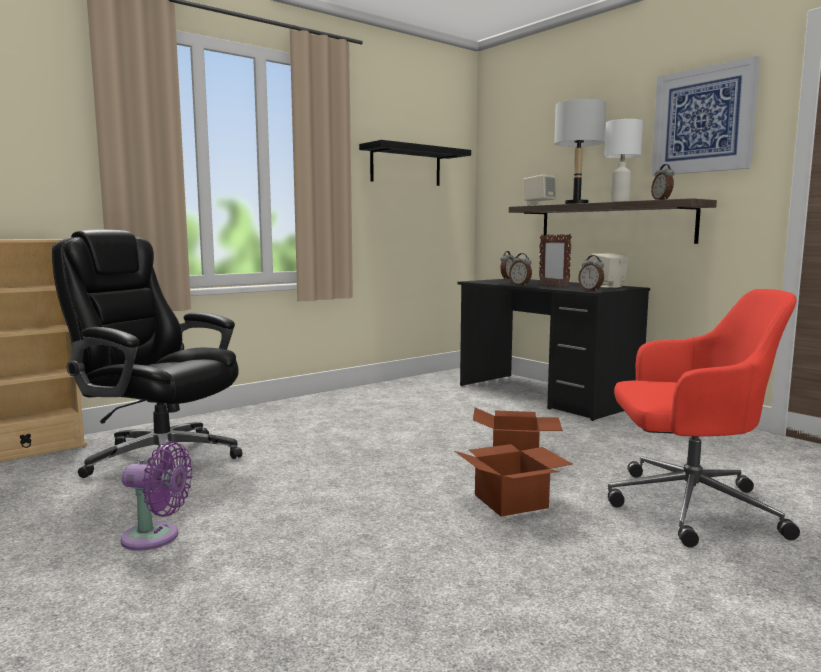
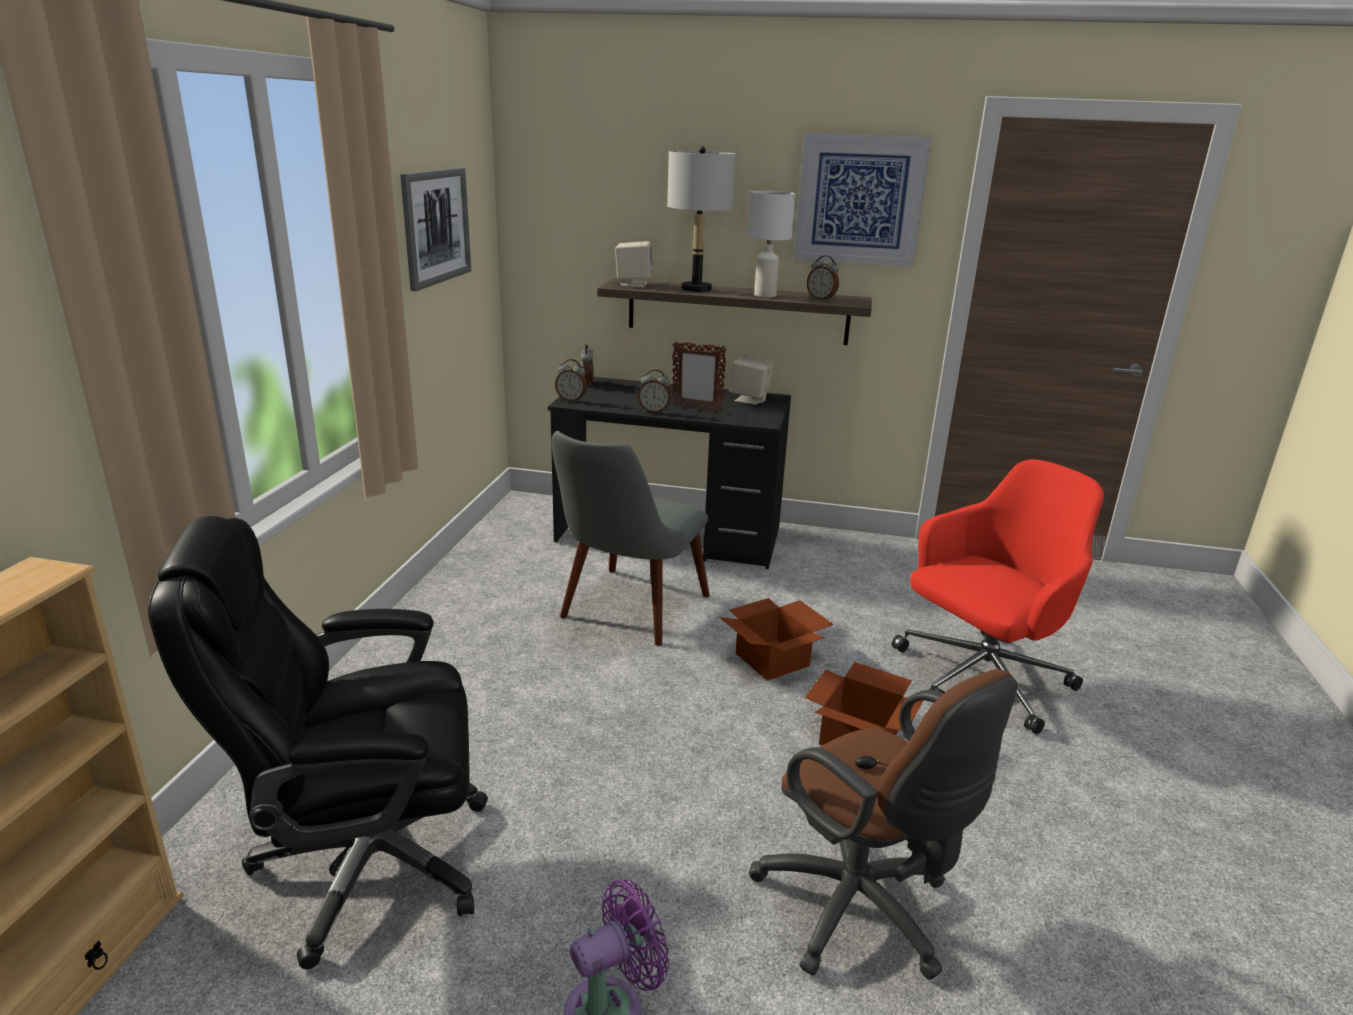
camera: 40 degrees left, 15 degrees up
(355, 565) = (861, 912): none -> brown office chair
(406, 166) = (436, 226): black shelf -> picture
(450, 418) = (626, 614): none -> grey chair
(591, 290) = (761, 420): alarm clock -> alarm clock (571, 400)

